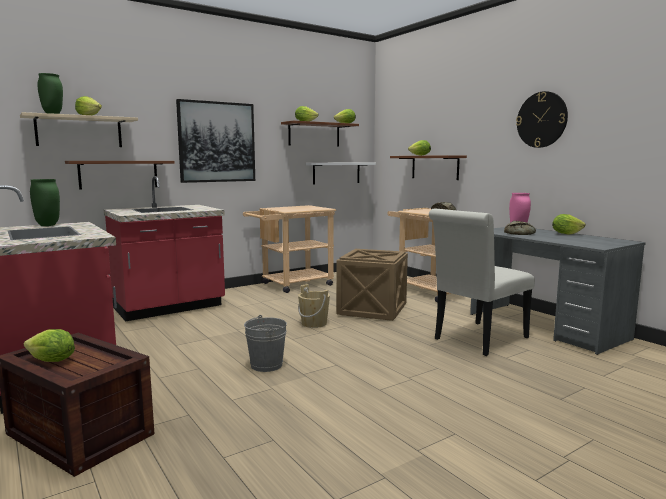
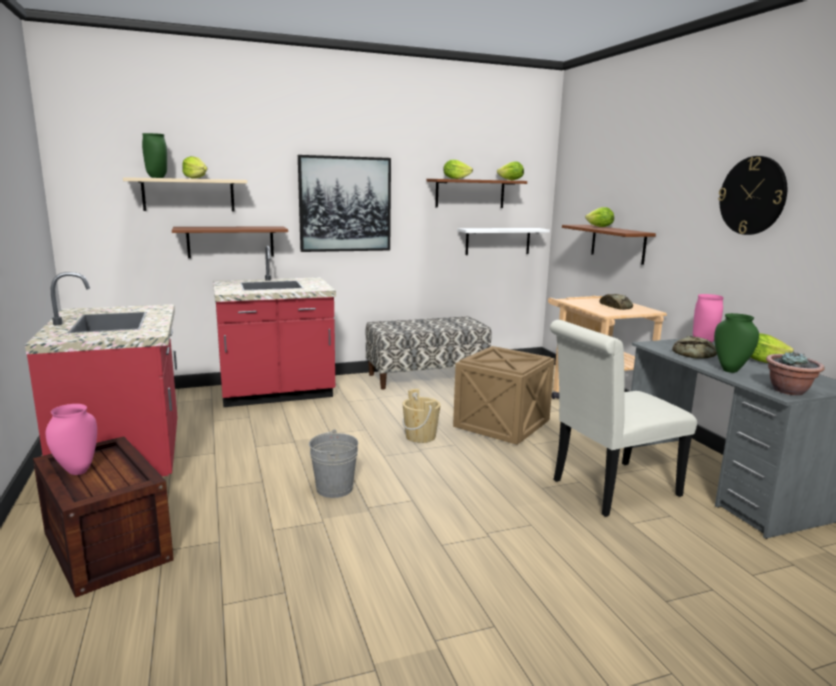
camera: 15 degrees right, 5 degrees up
(48, 225) = (128, 308): green vase -> green vase (730, 370)
(52, 361) = (78, 471): lettuce -> pink vase
(291, 285) = (426, 377): beige cart -> bench
(600, 245) = (789, 391): none -> potted plant

